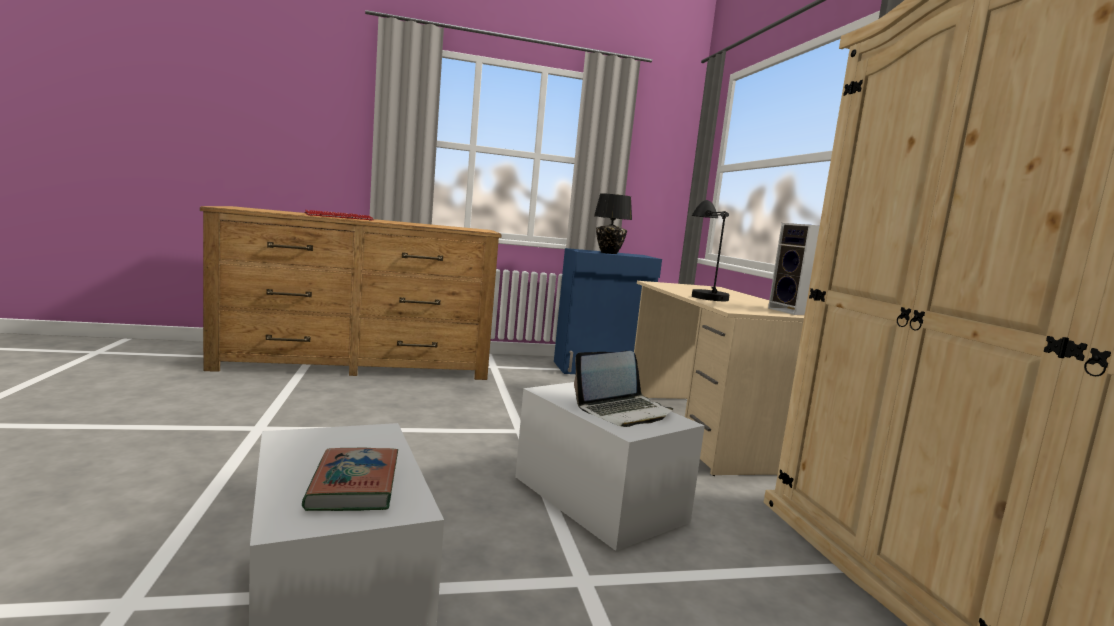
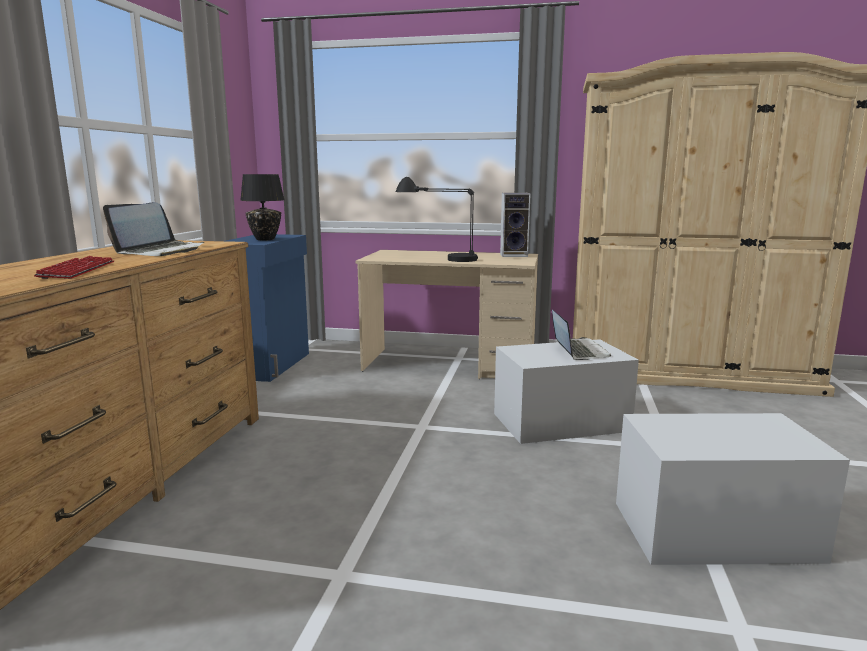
camera: 65 degrees left, 5 degrees up
(354, 486) = (752, 431): book -> none
(428, 225) = (161, 251): none -> laptop

